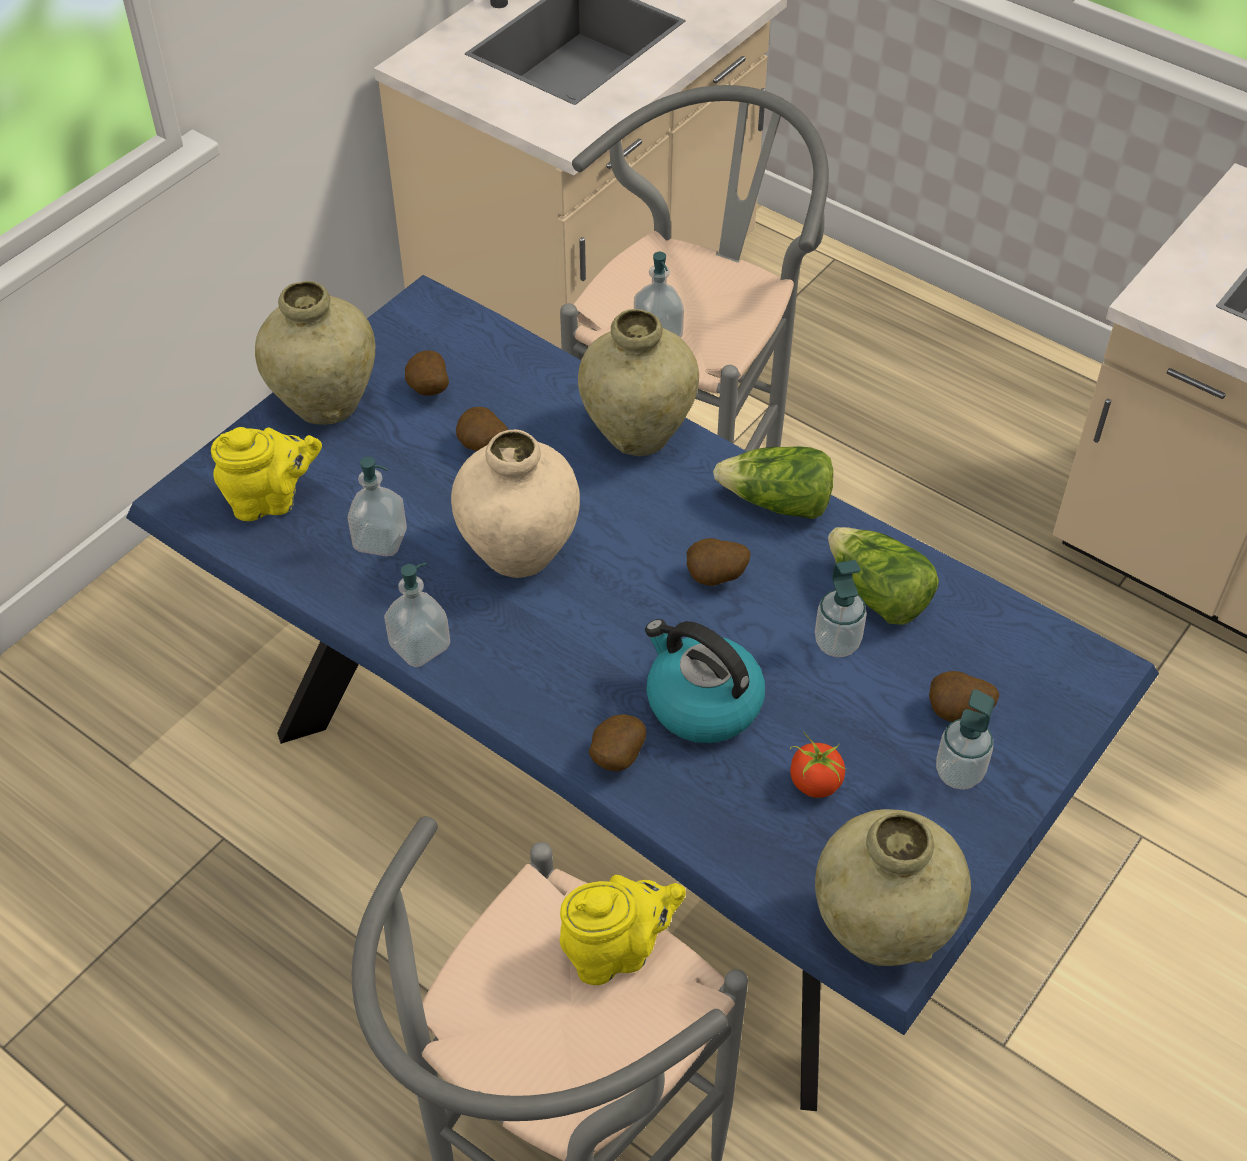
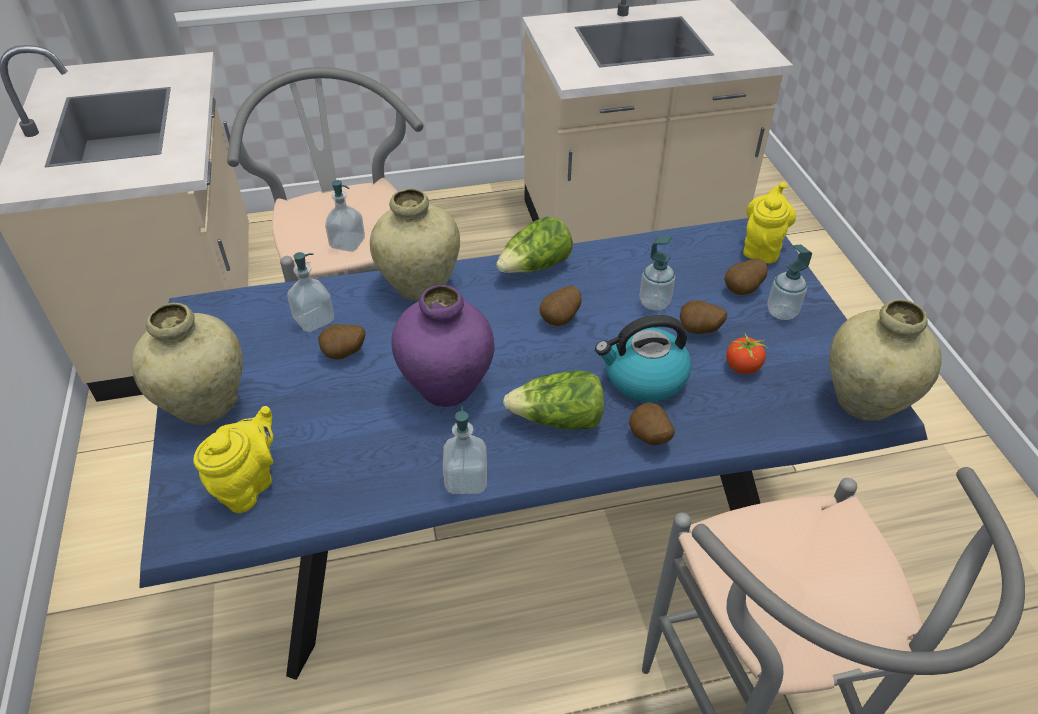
camera: 50 degrees left, 5 degrees down
(380, 540) = (355, 447): soap dispenser -> soap dispenser (314, 320)
(428, 391) = (265, 351): potato -> potato (698, 331)
(519, 553) = (447, 388): beige vase -> purple vase
(616, 951) = (778, 532): yellow teapot -> yellow teapot (762, 247)
(877, 595) = (637, 270): lettuce -> lettuce (558, 419)

